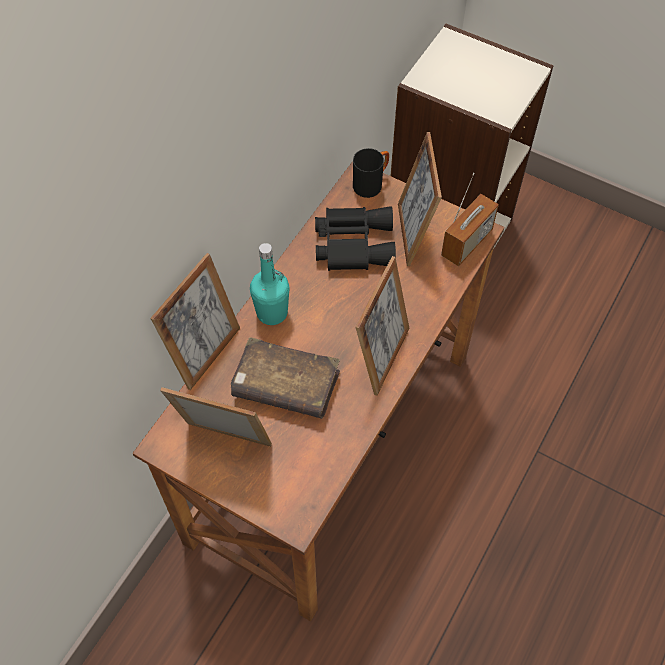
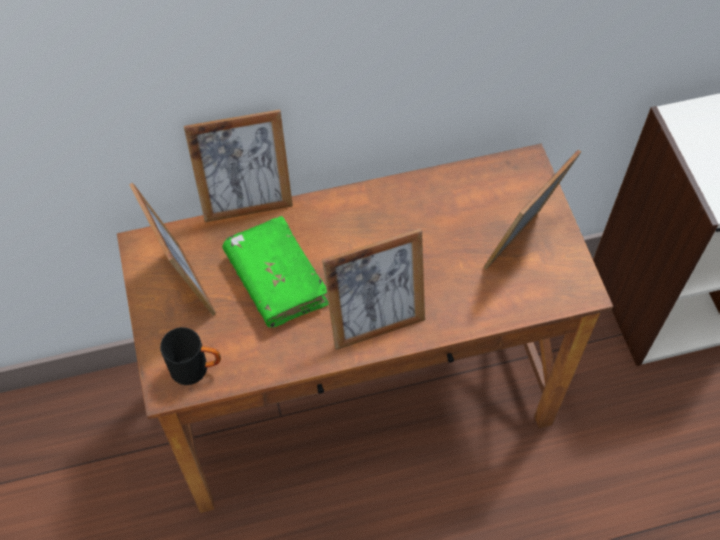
camera: 45 degrees right, 0 degrees up
(272, 312) = (330, 214): turquoise bottle -> none
(285, 385) = (276, 279): brown book -> green book
(353, 243) = (459, 211): black binoculars -> none
(371, 183) = (533, 175): black mug -> black mug (196, 368)
(467, 243) = (560, 292): radio -> none

